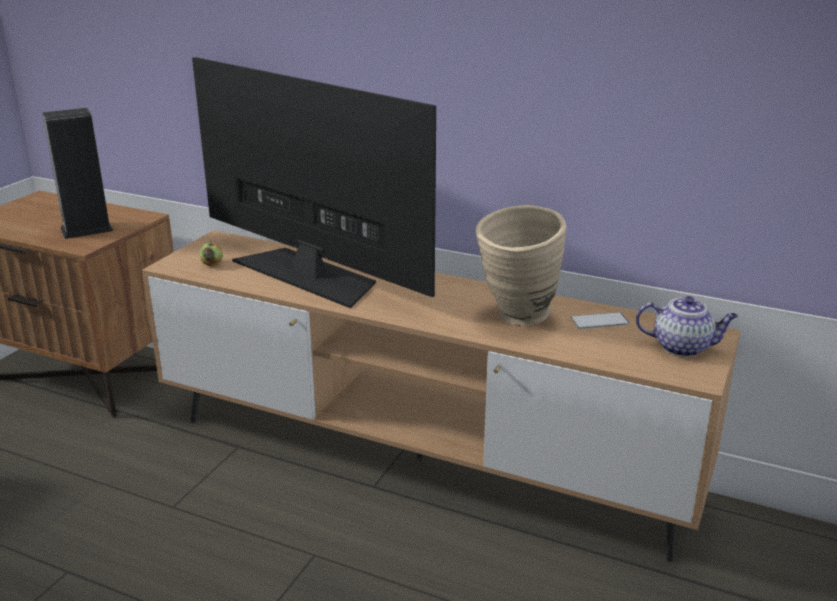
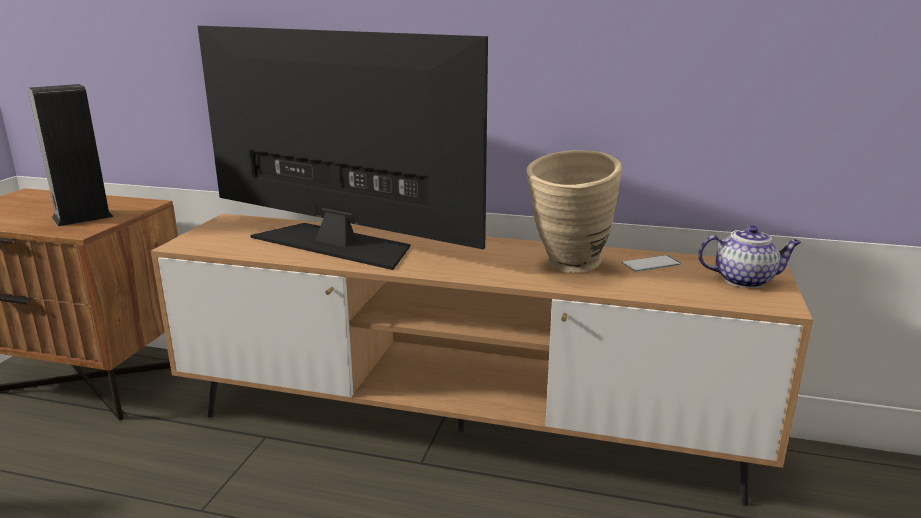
camera: 10 degrees left, 5 degrees down
(212, 264) = (229, 241): apple -> none

